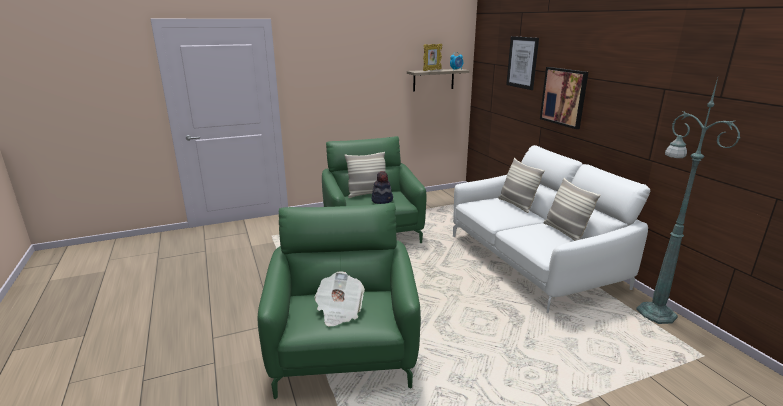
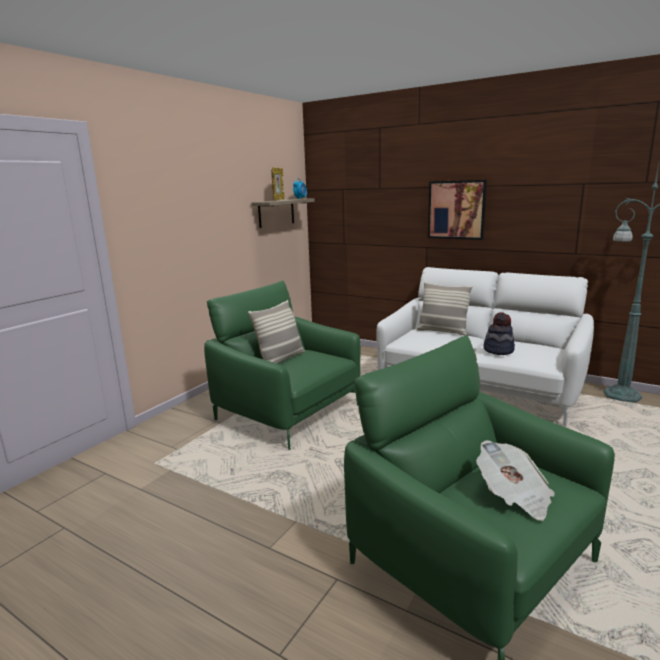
camera: 35 degrees left, 5 degrees down
(382, 200) = (313, 361): hat -> hat (498, 350)
(522, 62) = (389, 181): picture -> none
(565, 232) = (523, 342): pillow -> none

